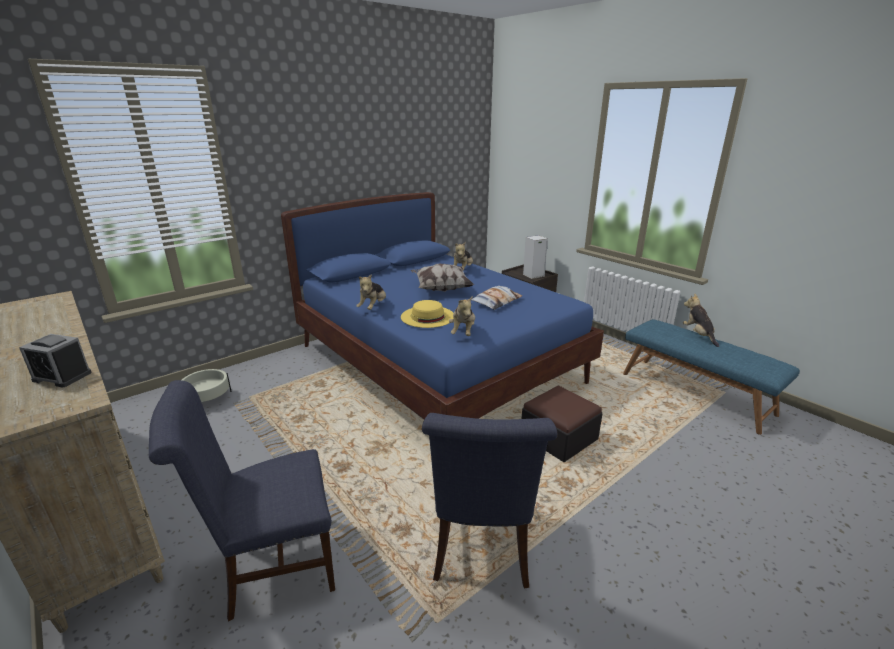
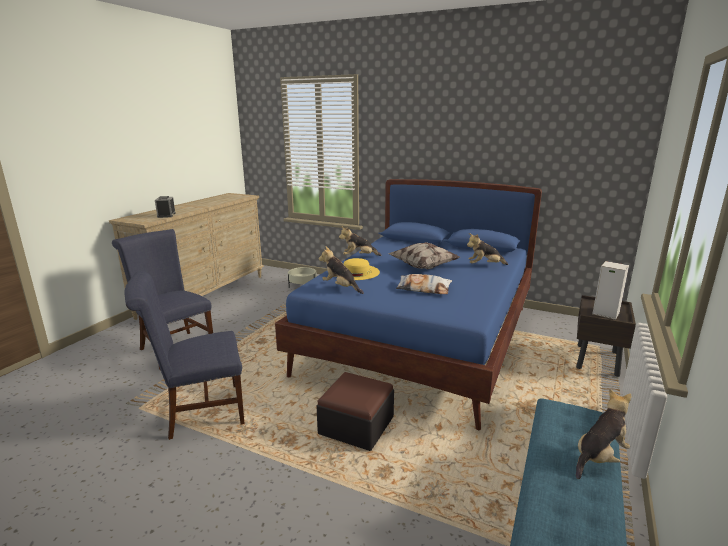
camera: 65 degrees right, 5 degrees down
(463, 332) = (341, 287): plush toy -> plush toy turned 60 degrees clockwise

